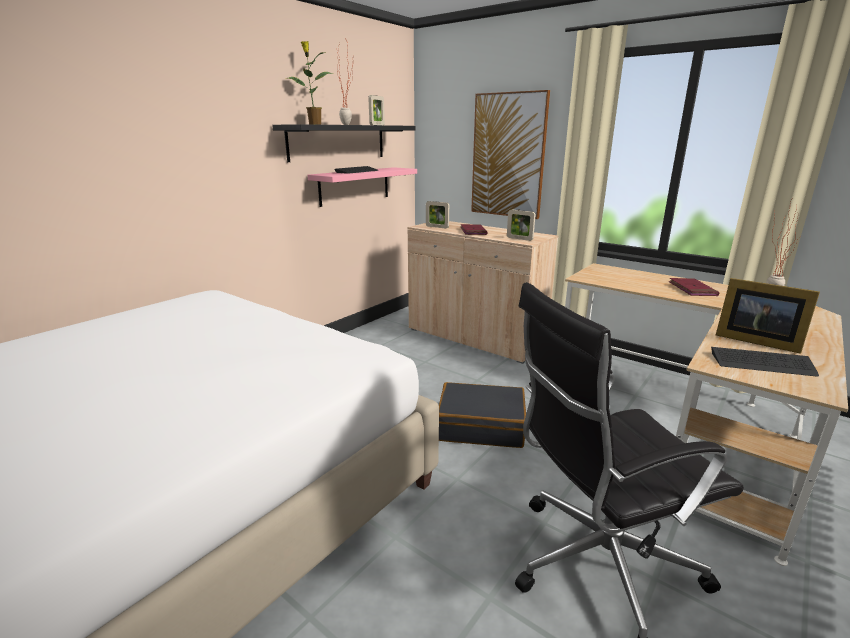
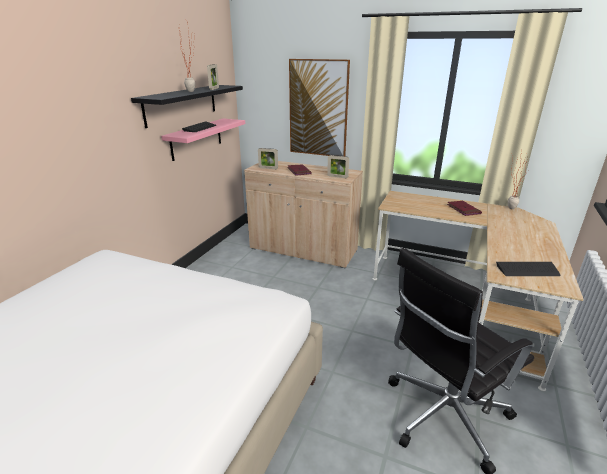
camera: 15 degrees left, 5 degrees up
(314, 124) = (165, 94): potted plant -> none
(481, 426) = (334, 325): black suitcase -> none
(754, 340) = (516, 251): picture frame -> none

